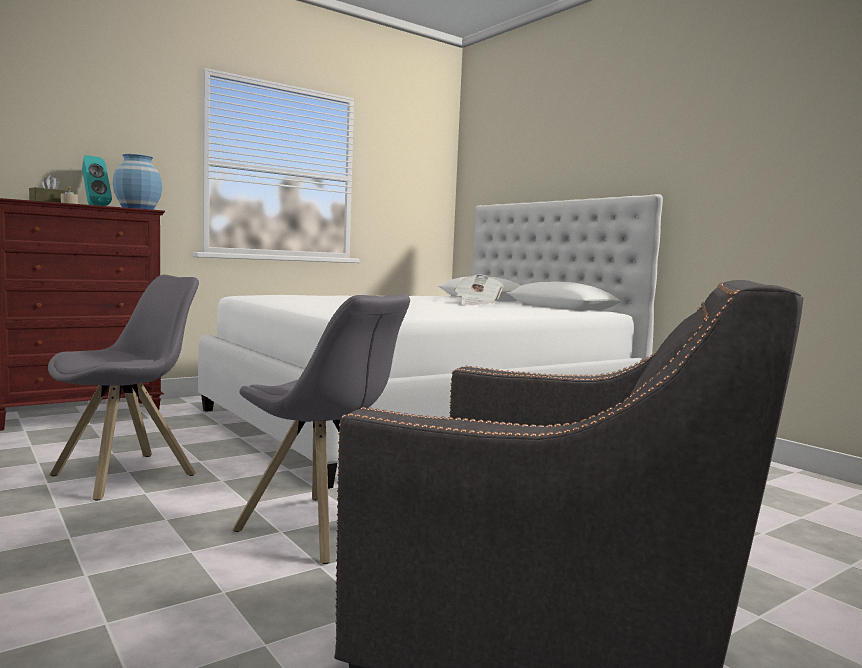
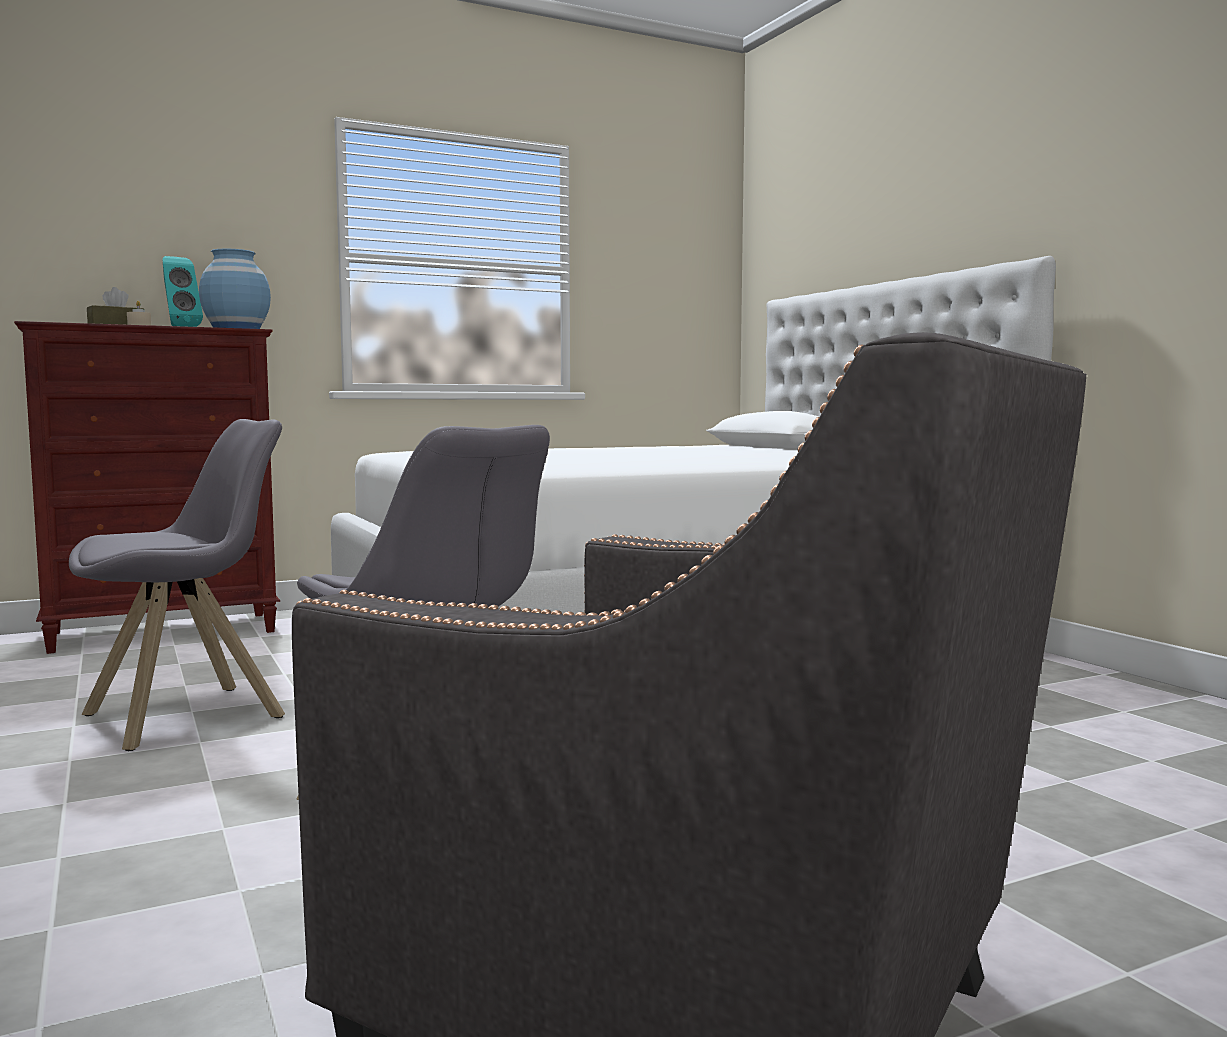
camera: 10 degrees right, 0 degrees up
(477, 304) = (750, 453): newspaper -> none

